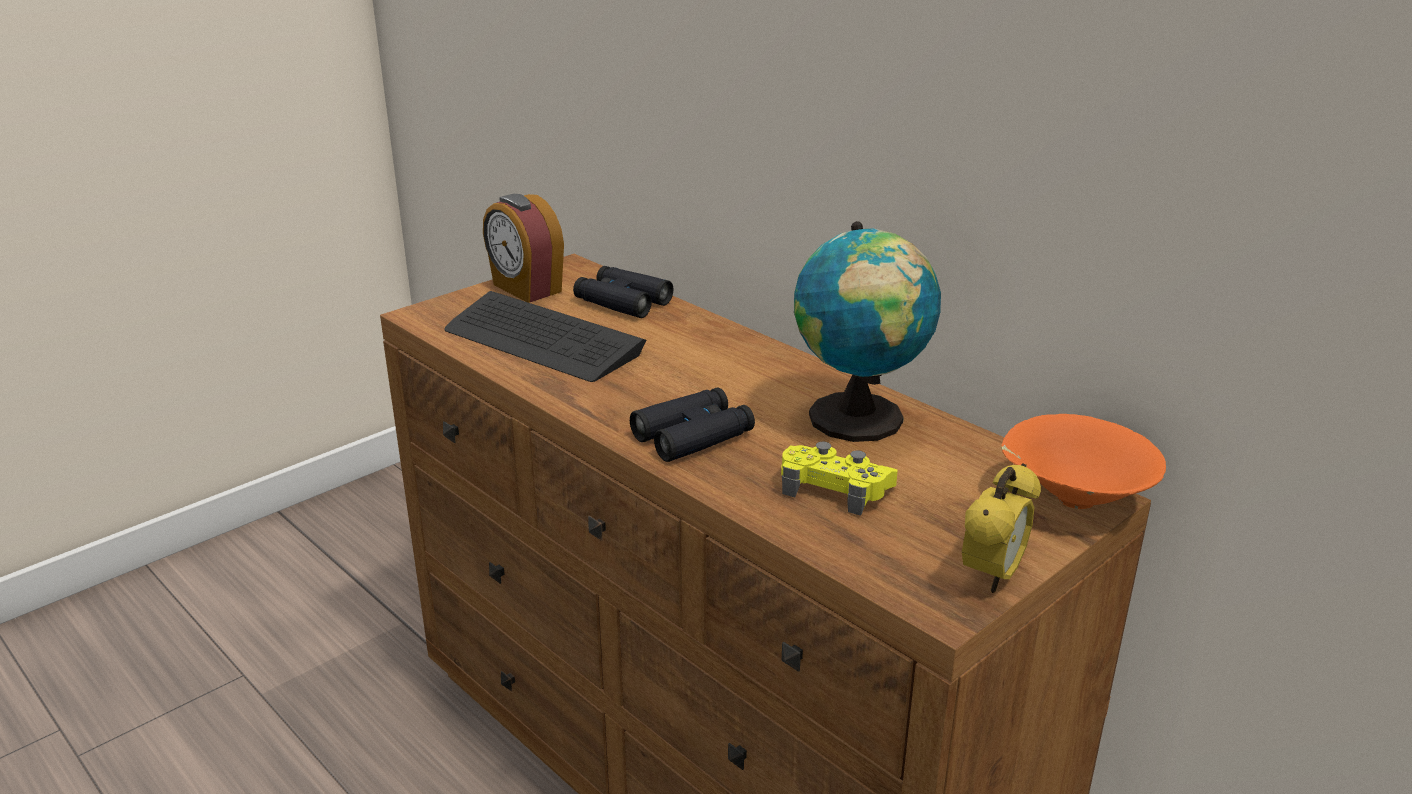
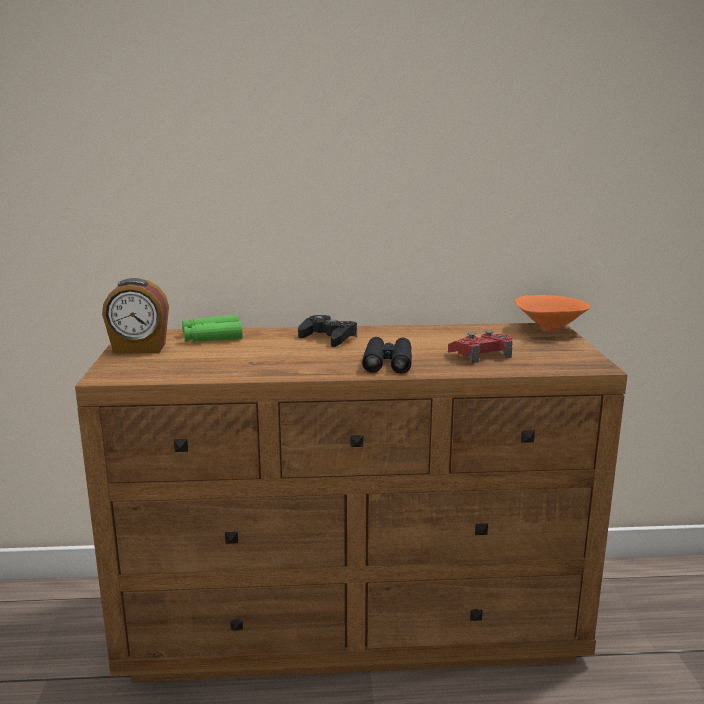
camera: 50 degrees left, 10 degrees down
(542, 340) = (215, 361): keyboard -> none
(622, 302) = (212, 337): black binoculars -> green binoculars
(730, 361) = (328, 338): none -> black game controller
(835, 488) = (481, 355): yellow game controller -> red game controller
(860, 421) = (431, 336): globe -> none
(992, 576) = (586, 354): alarm clock -> none

